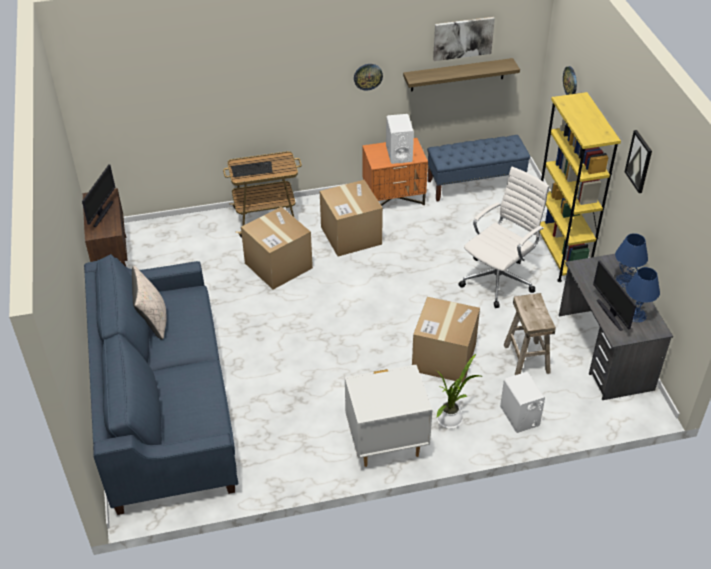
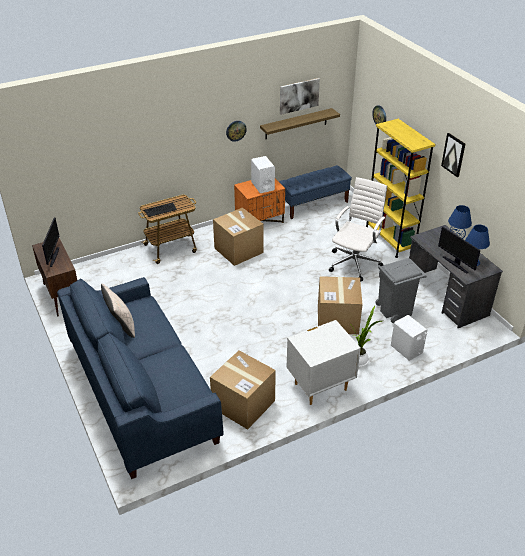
camera: 15 degrees left, 5 degrees down
(278, 265) = (192, 278): cardboard box -> cardboard box (243, 404)
(526, 358) = (395, 310): beige stool -> grey trash can

